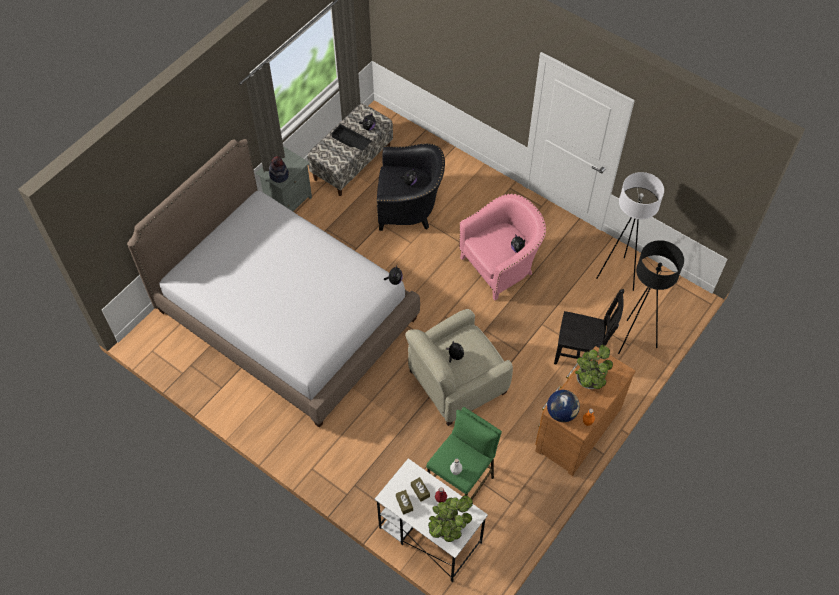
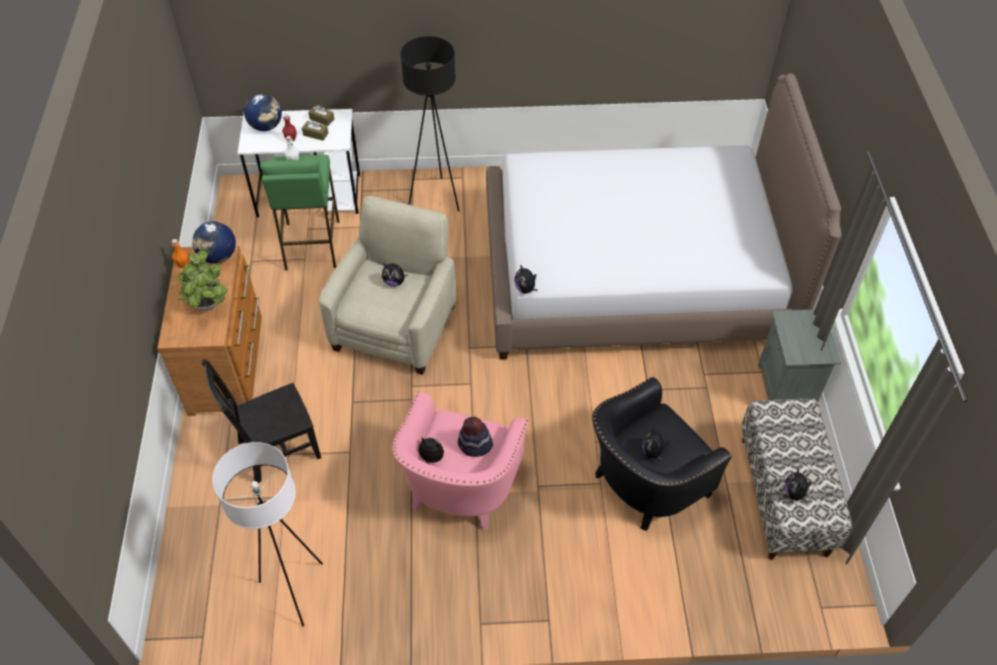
camera: 140 degrees right, 5 degrees down
(279, 175) = (796, 324): hat -> hat (475, 444)
(350, 141) = (790, 455): black tray -> none
(449, 527) = (266, 126): potted plant -> globe
(634, 339) = (218, 511): black floor lamp -> black floor lamp (437, 198)

